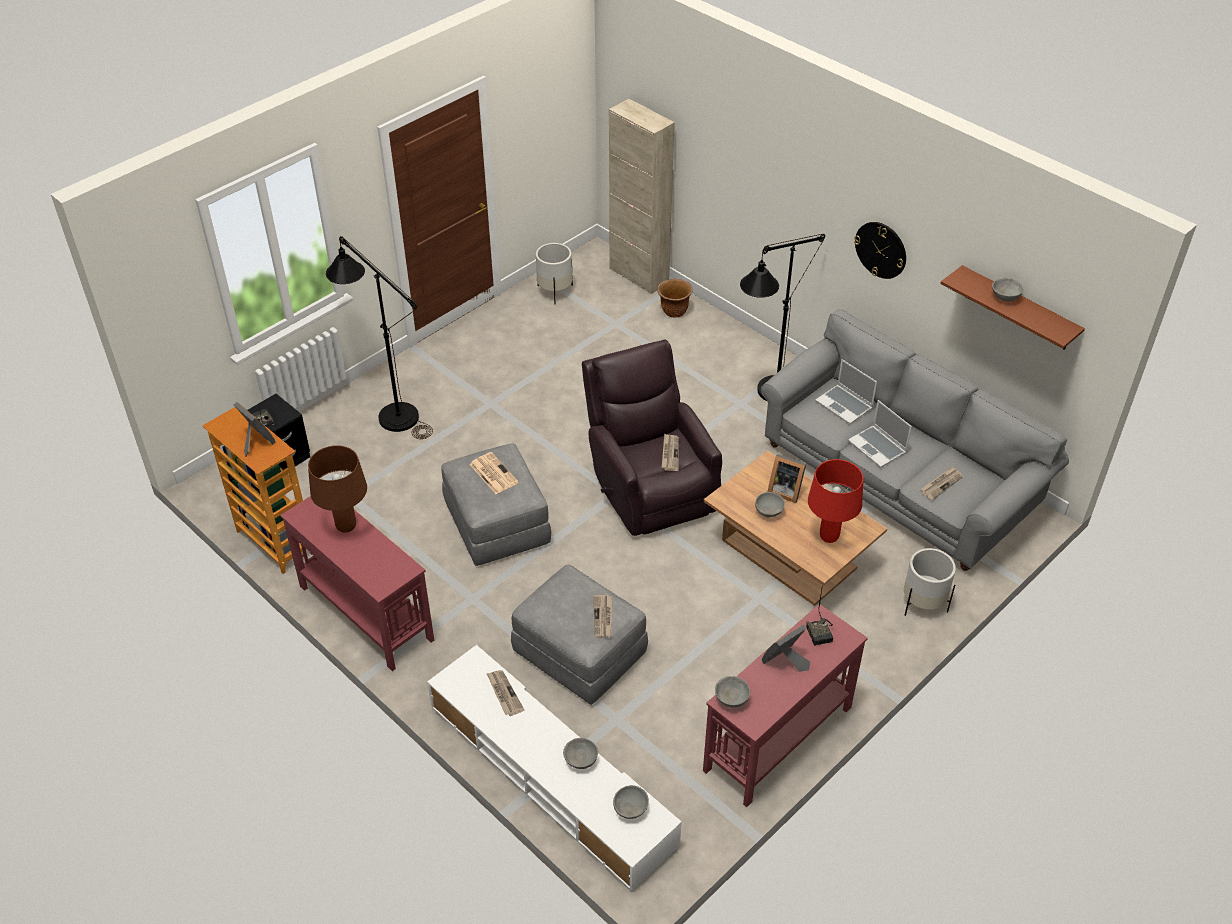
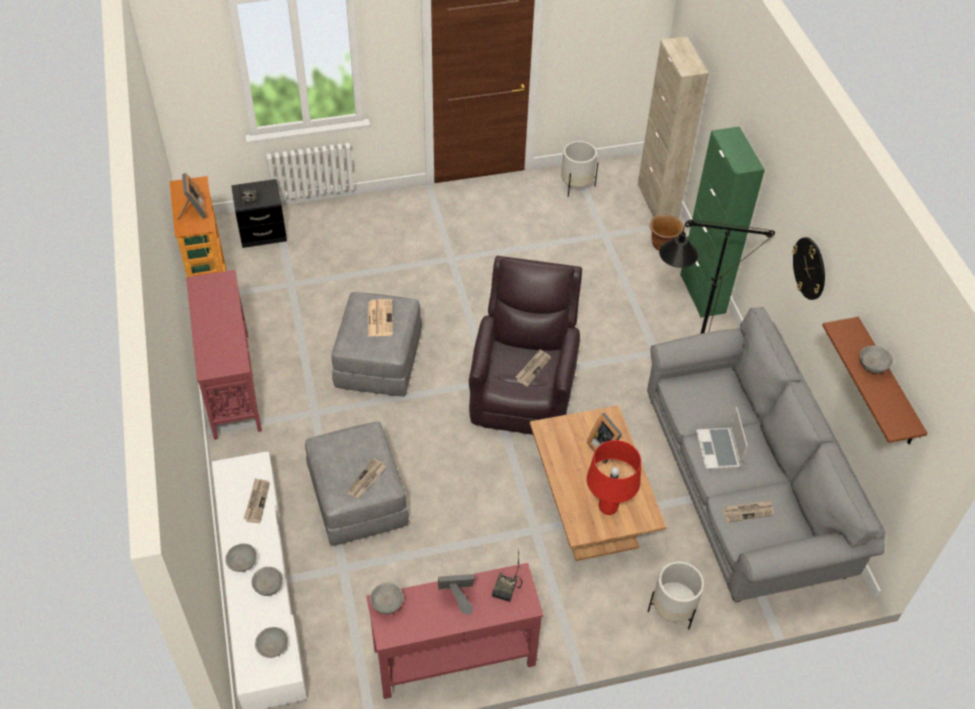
camera: 30 degrees right, 5 degrees up
(346, 526) = (223, 309): brown table lamp -> none
(390, 412) = (371, 232): black floor lamp -> none
(740, 337) = (702, 293): none -> green cabinet
(769, 512) = (575, 460): grey bowl -> grey bowl (243, 564)
(845, 405) = (719, 397): laptop -> none

